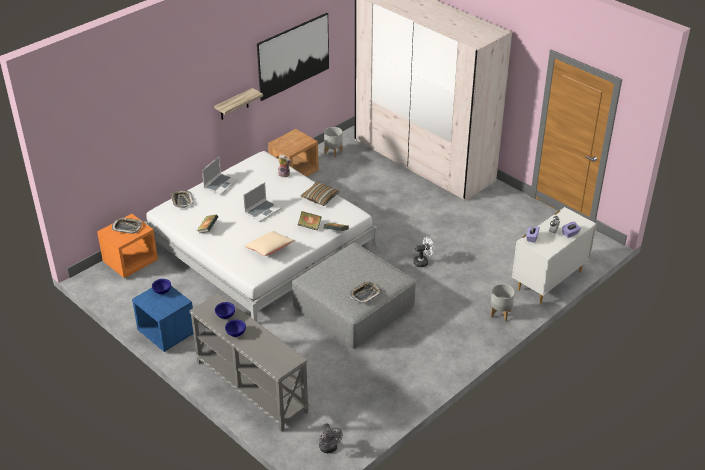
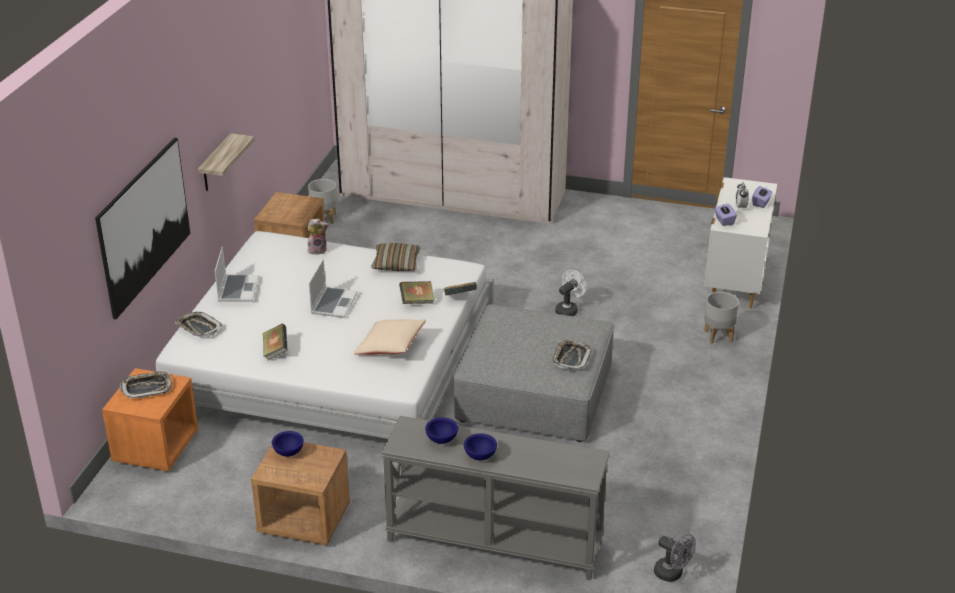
camera: 30 degrees left, 5 degrees down
(166, 333) = (303, 520): blue nightstand -> brown nightstand
(293, 56) = (262, 77): picture -> picture (144, 225)

